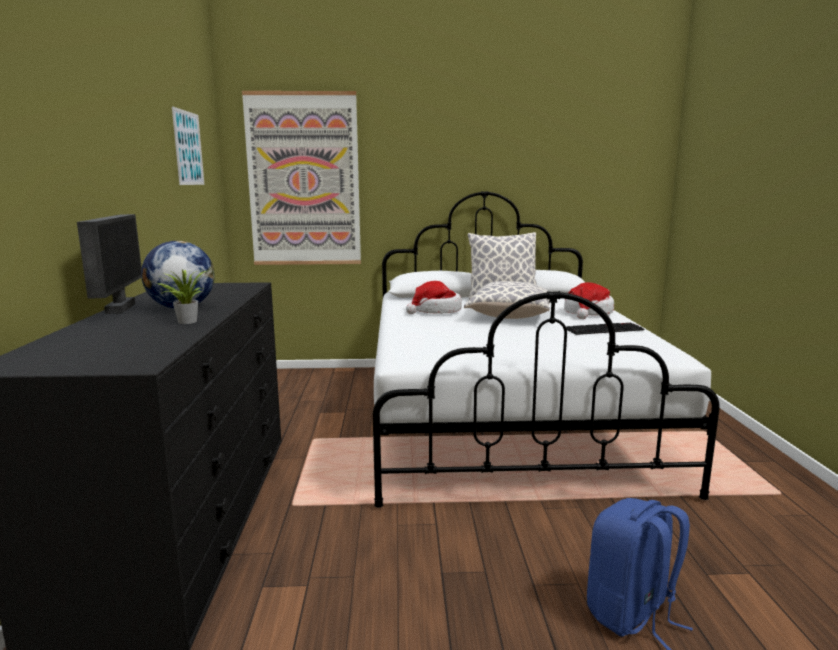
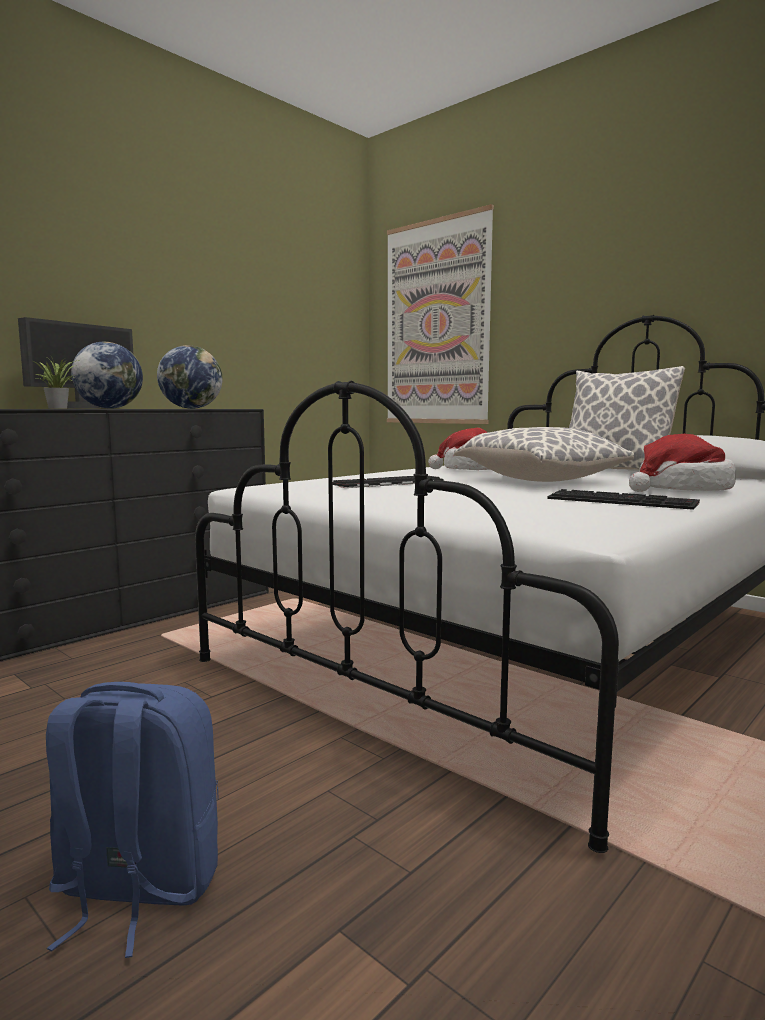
camera: 45 degrees right, 5 degrees down
(188, 148) = (290, 288): picture -> none
(232, 293) = (191, 408): none -> globe
(456, 337) = (387, 483): none -> keyboard

